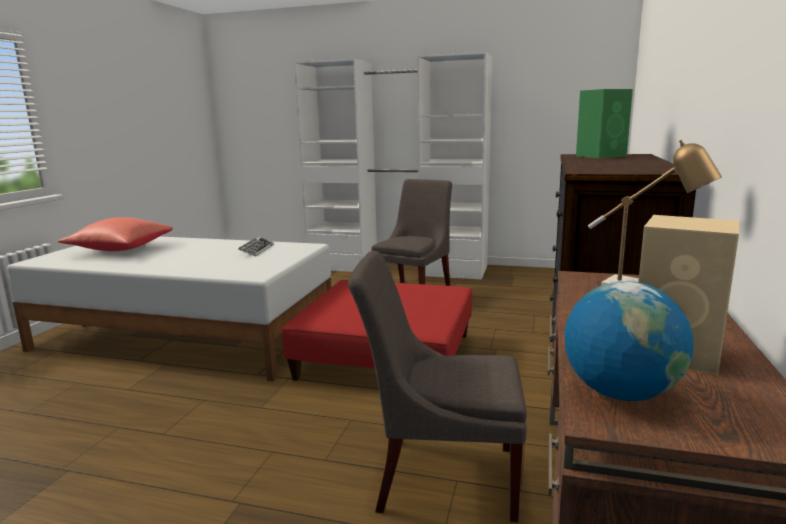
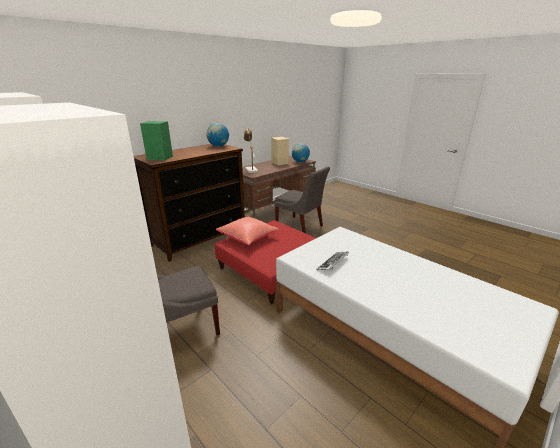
camera: 150 degrees left, 10 degrees up
(119, 250) = (462, 307): red pillow -> red pillow (248, 238)
(639, 170) = (218, 146): none -> globe

